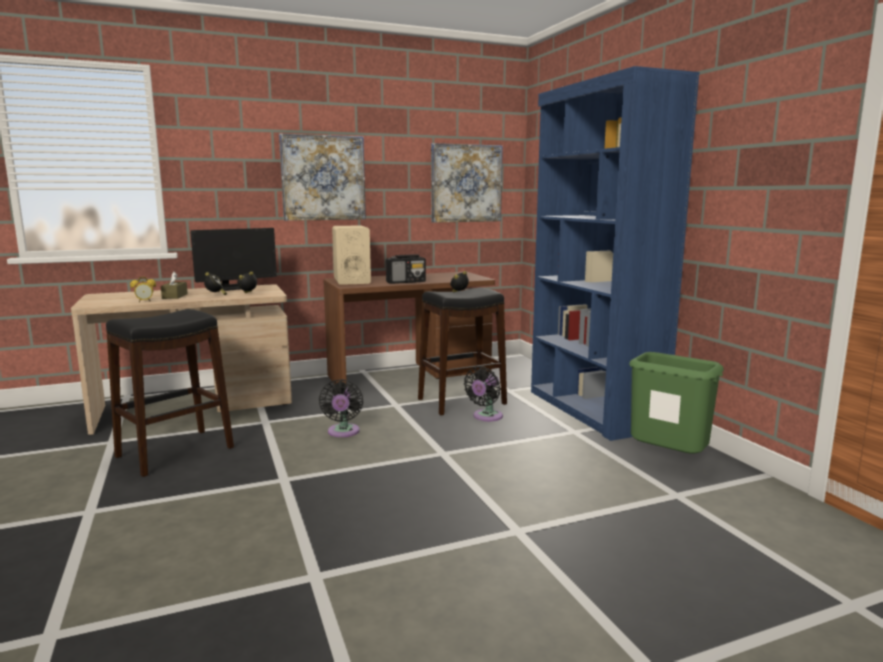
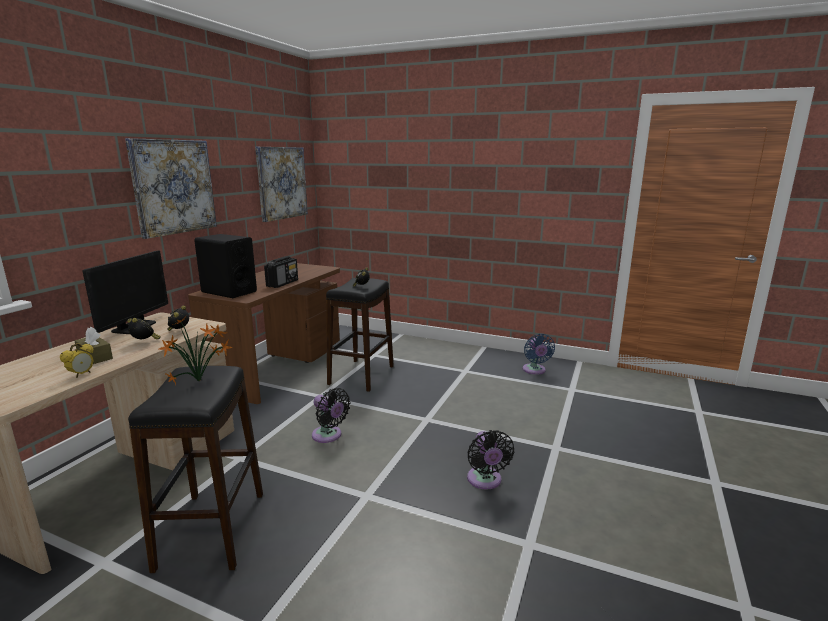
camera: 45 degrees left, 5 degrees up
(173, 316) = (201, 381): none -> potted plant
(351, 281) = (229, 292): beige speaker -> black speaker
(486, 417) = (399, 381): black fan -> black fan (485, 481)
(592, 410) = (447, 352): blue bookcase -> none
(668, 460) = (534, 370): green trash can -> blue fan

